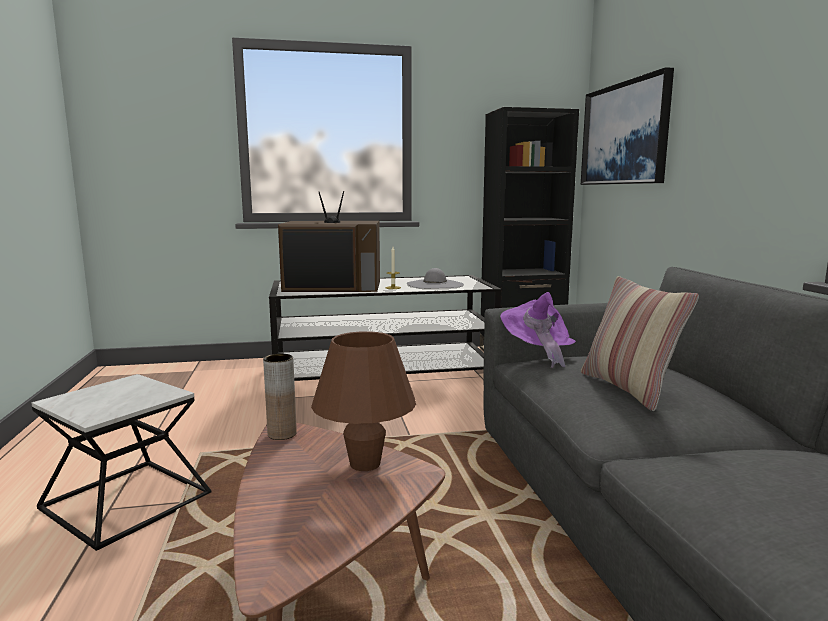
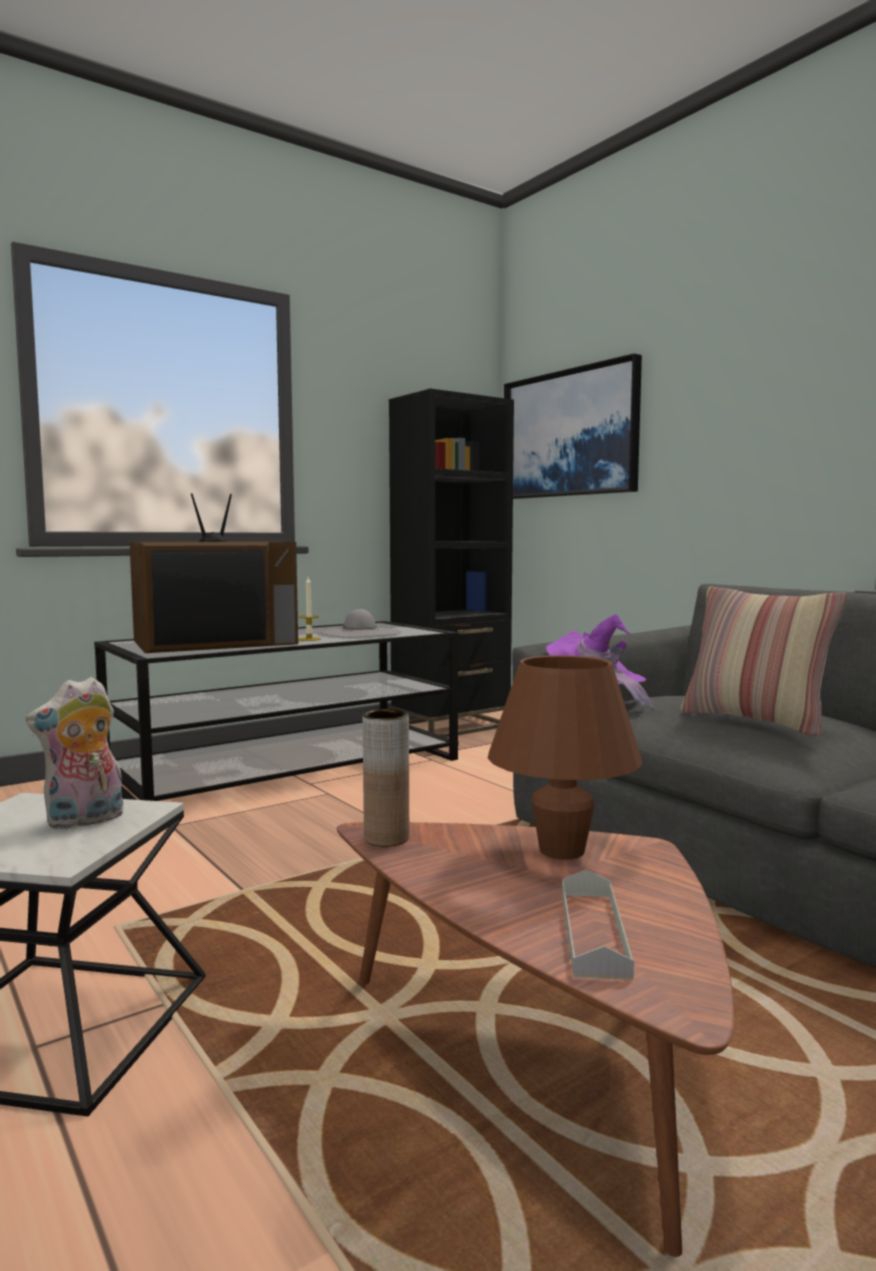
camera: 25 degrees left, 5 degrees down
(136, 396) = (84, 821): none -> plush toy
(295, 523) = (593, 932): none -> grey tray

